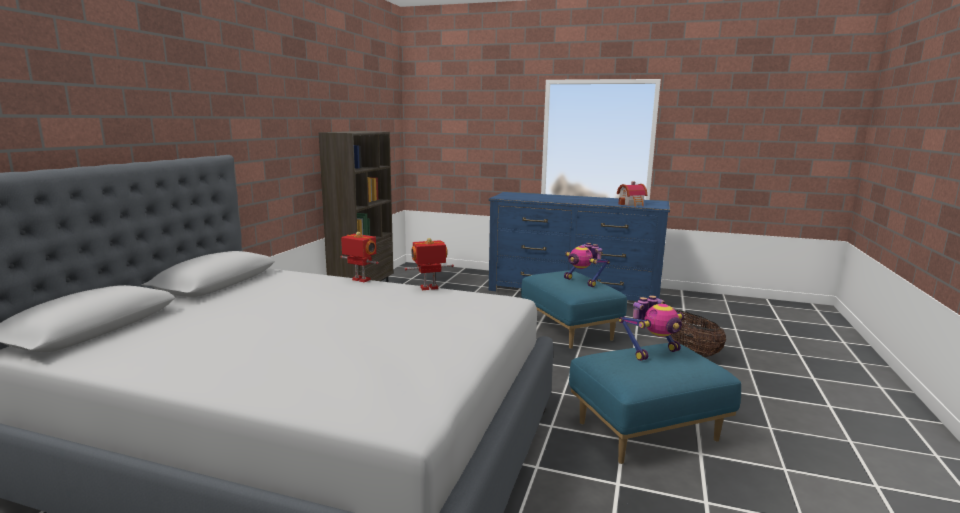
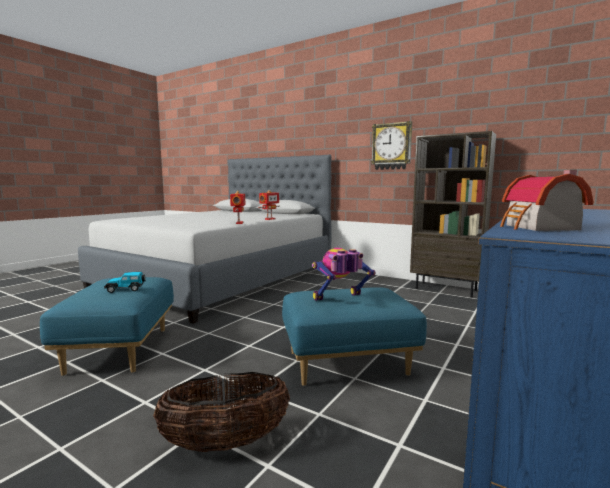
camera: 105 degrees right, 5 degrees down
(287, 140) = (391, 146): none -> wall clock
(652, 352) = (126, 289): toy robot -> toy car

